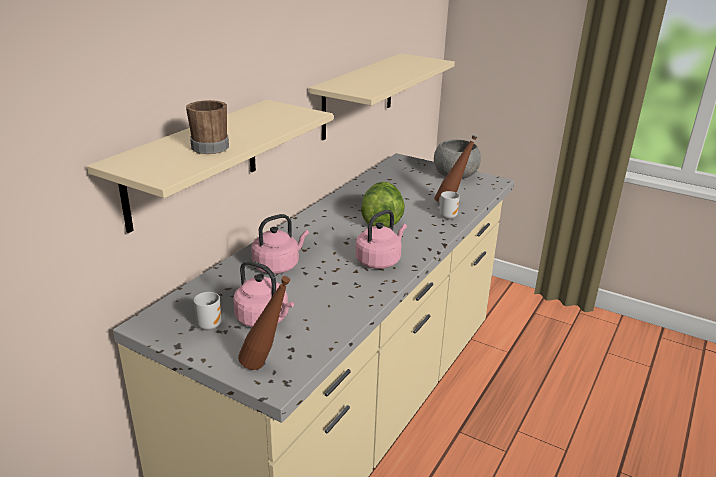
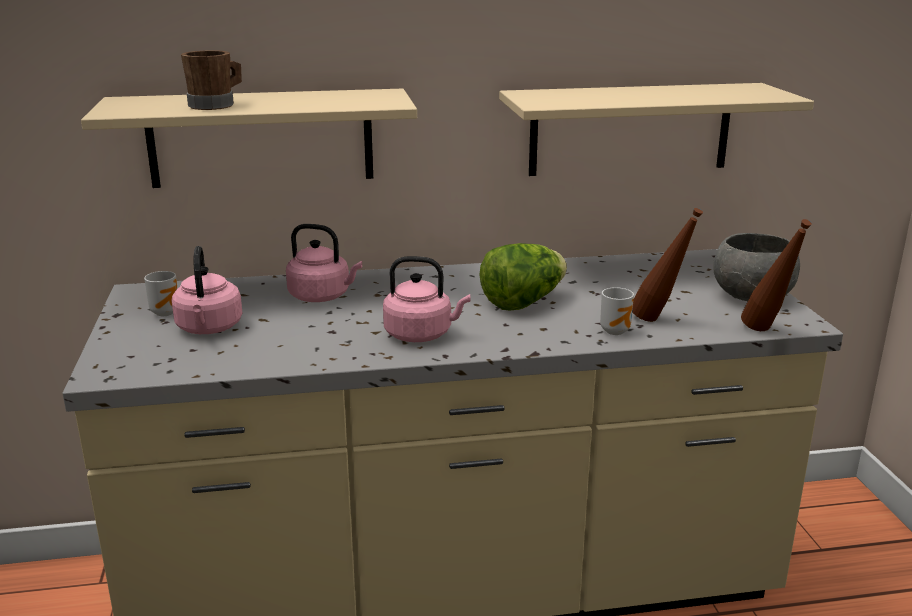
camera: 50 degrees right, 5 degrees down
(266, 366) = (126, 360): brown bottle -> brown bottle (767, 332)

